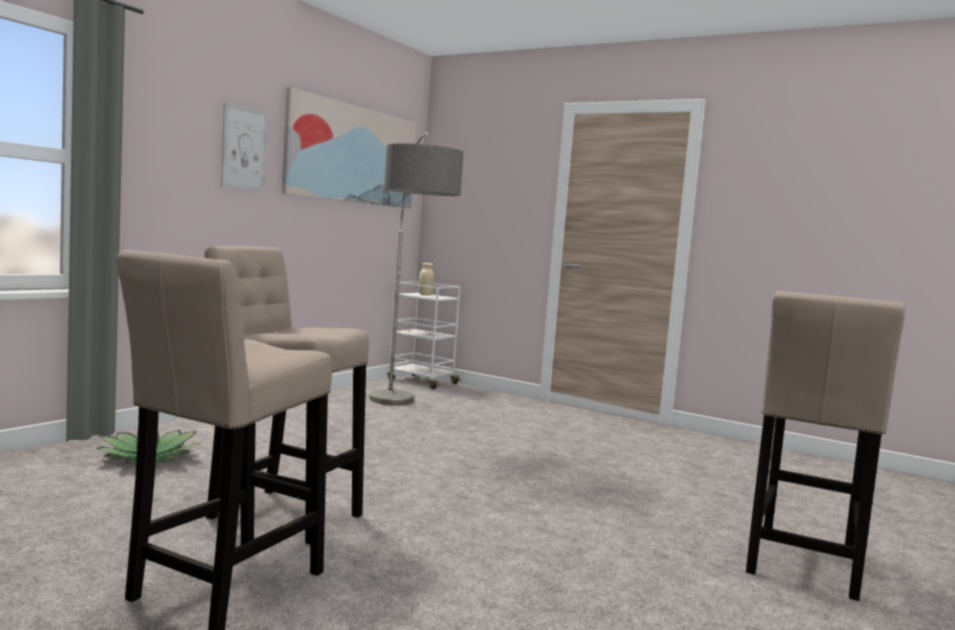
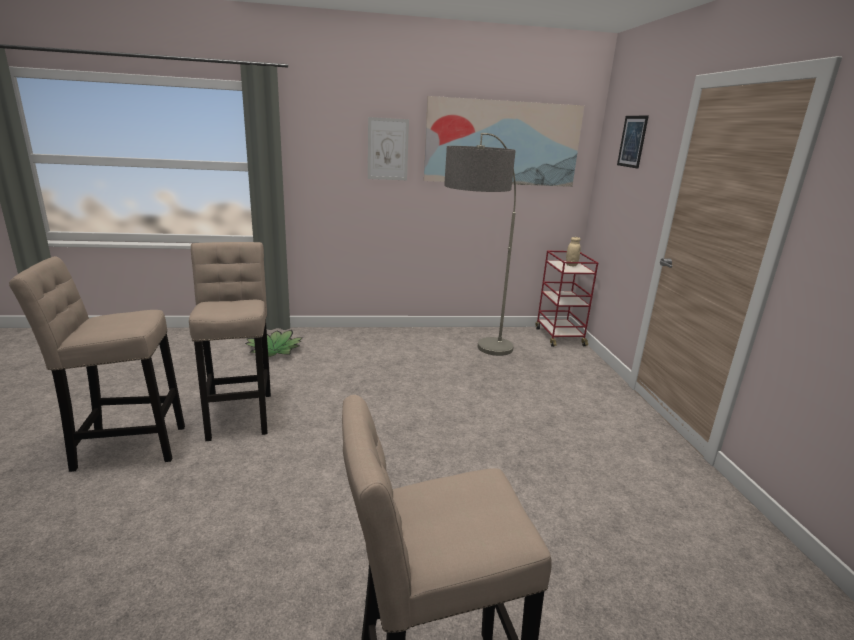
camera: 50 degrees right, 15 degrees up
(421, 381) = (559, 336): white cart -> red cart
(486, 160) = (632, 141): none -> picture

